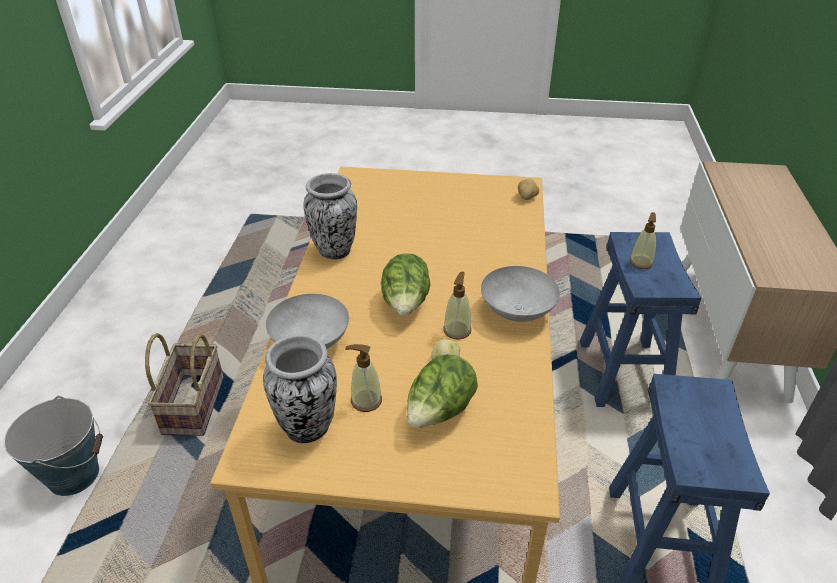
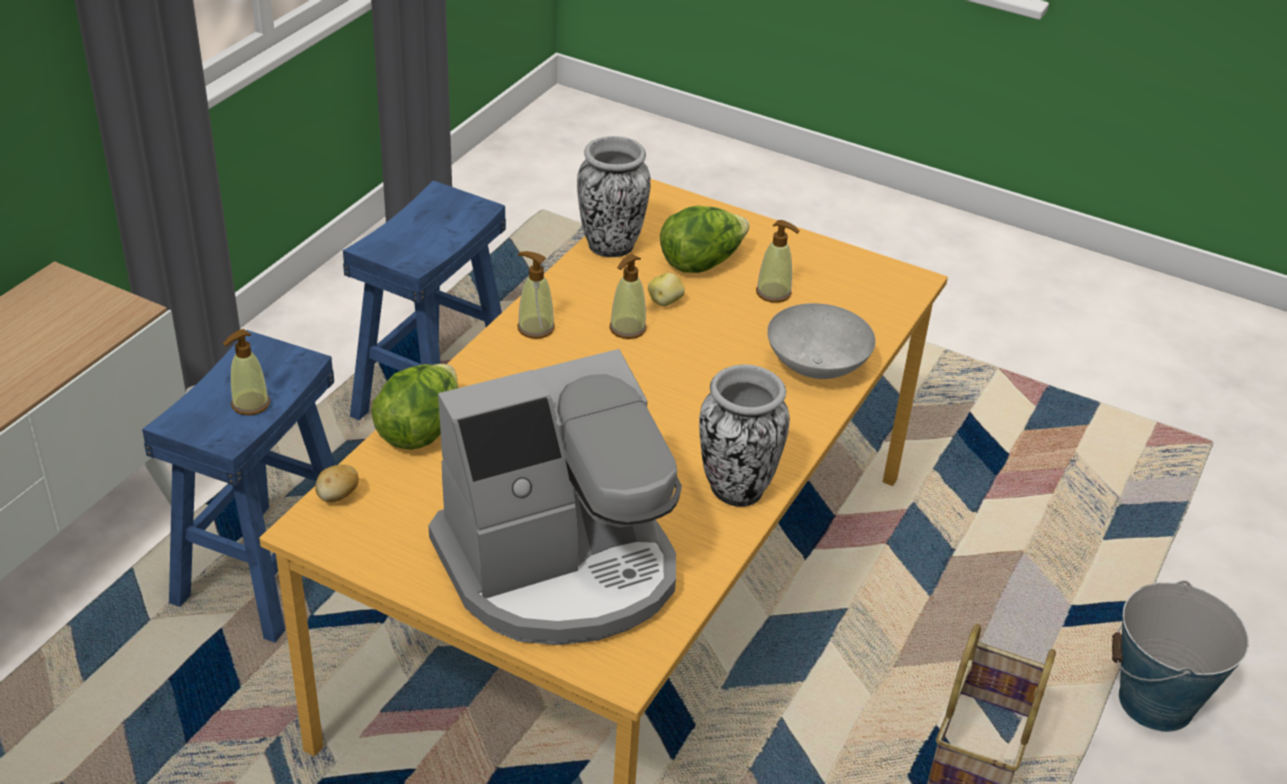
camera: 160 degrees left, 0 degrees up
(308, 429) = (843, 287): vase -> vase (611, 246)
(403, 198) = (560, 567): none -> coffee machine
(406, 305) = (672, 376): lettuce -> lettuce (420, 430)
(516, 311) = (535, 328): grey bowl -> soap dispenser

